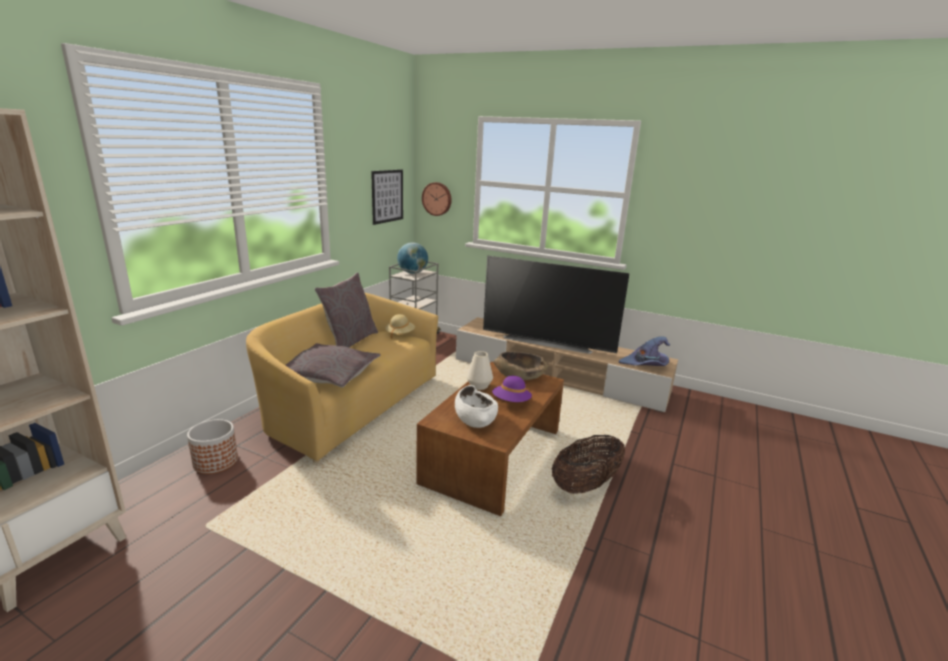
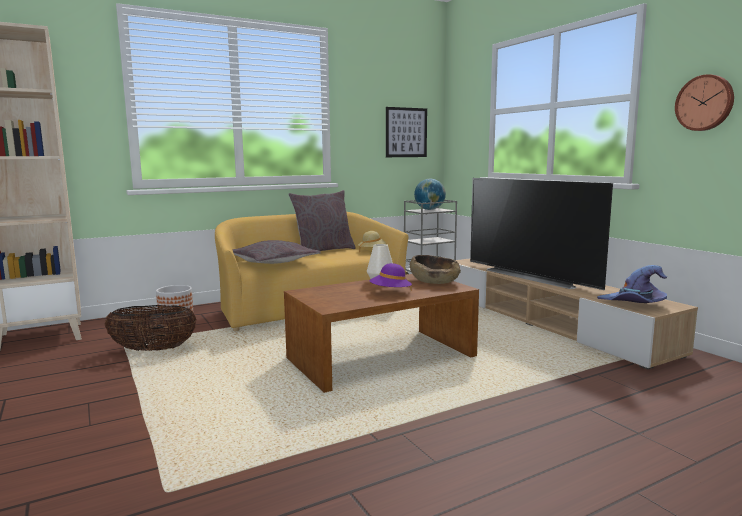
camera: 35 degrees right, 10 degrees down
(437, 199) = (461, 135): wall clock -> wall clock (705, 103)
(475, 418) = (336, 295): white bowl -> none
(585, 485) = (445, 397): basket -> basket (153, 350)

